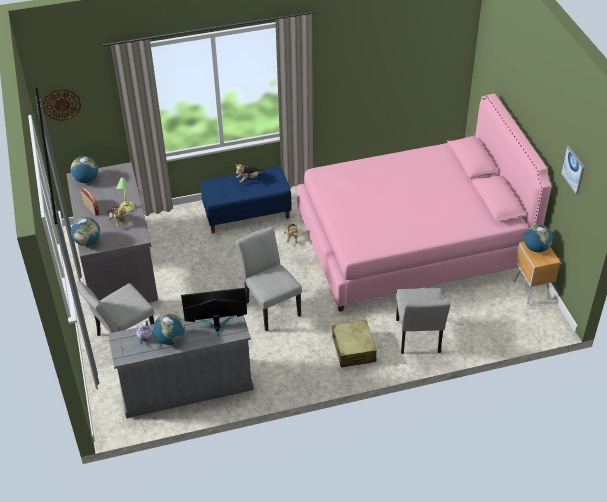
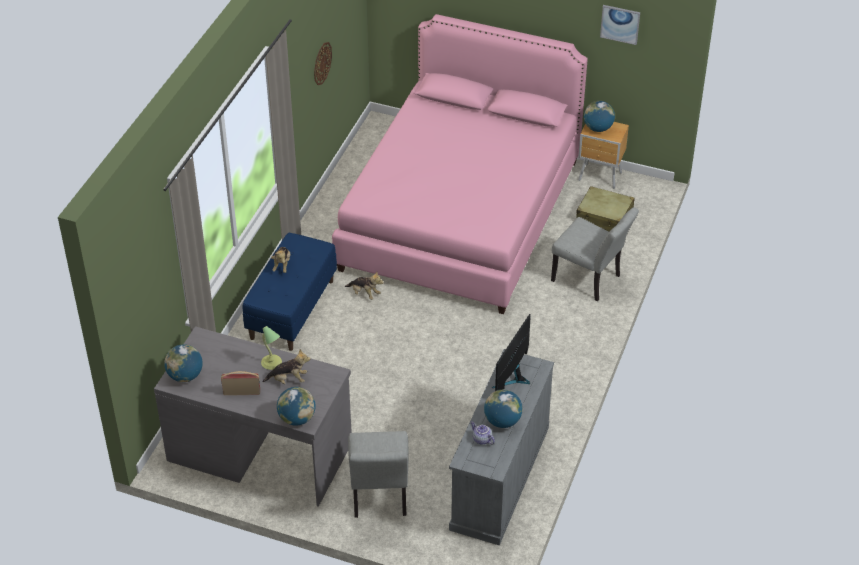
camera: 55 degrees left, 0 degrees up
(61, 104) = (130, 300): wall clock -> wall clock (322, 63)
(270, 306) = (447, 359): grey chair -> none
(353, 349) = (562, 330): beige suitcase -> beige suitcase (604, 218)

